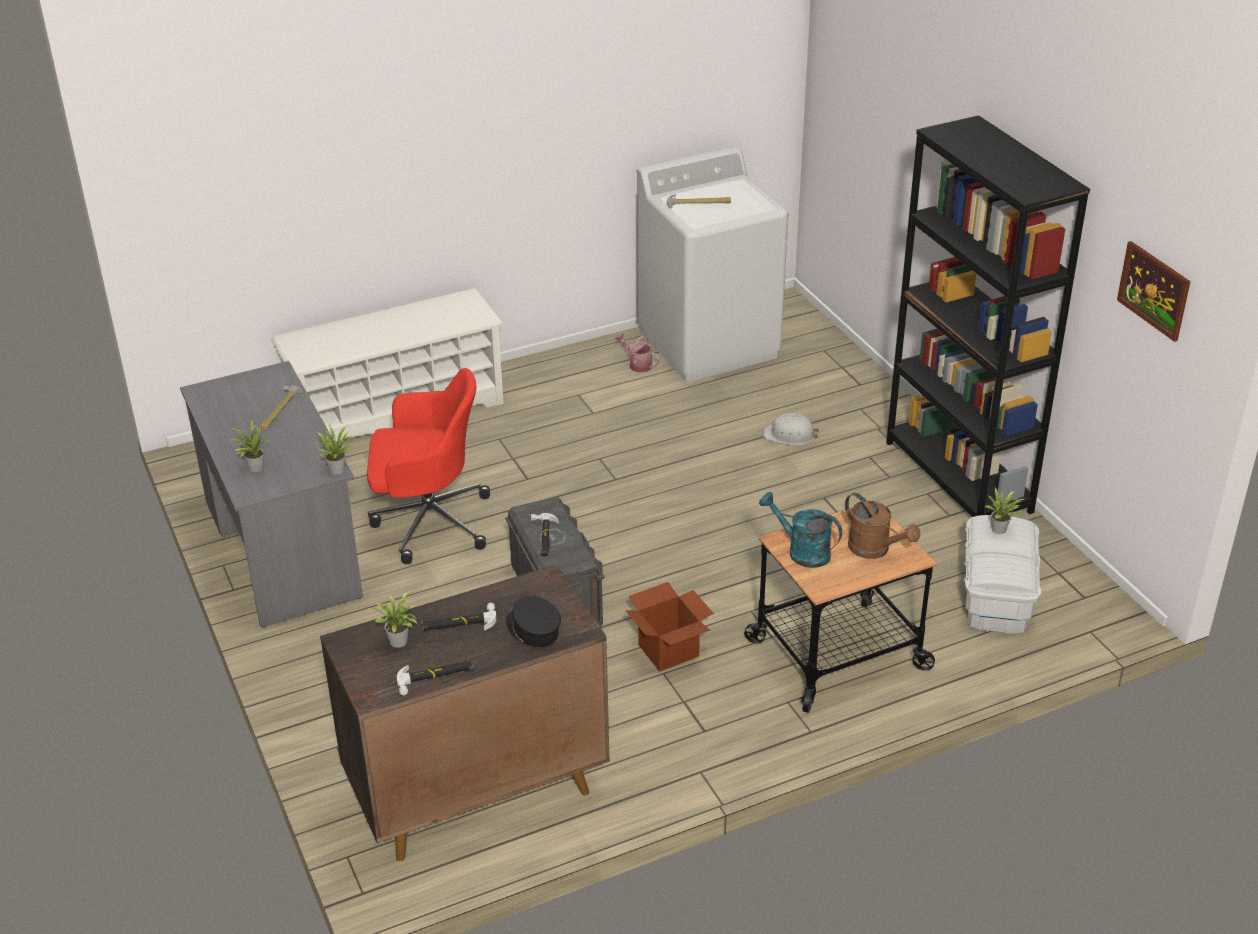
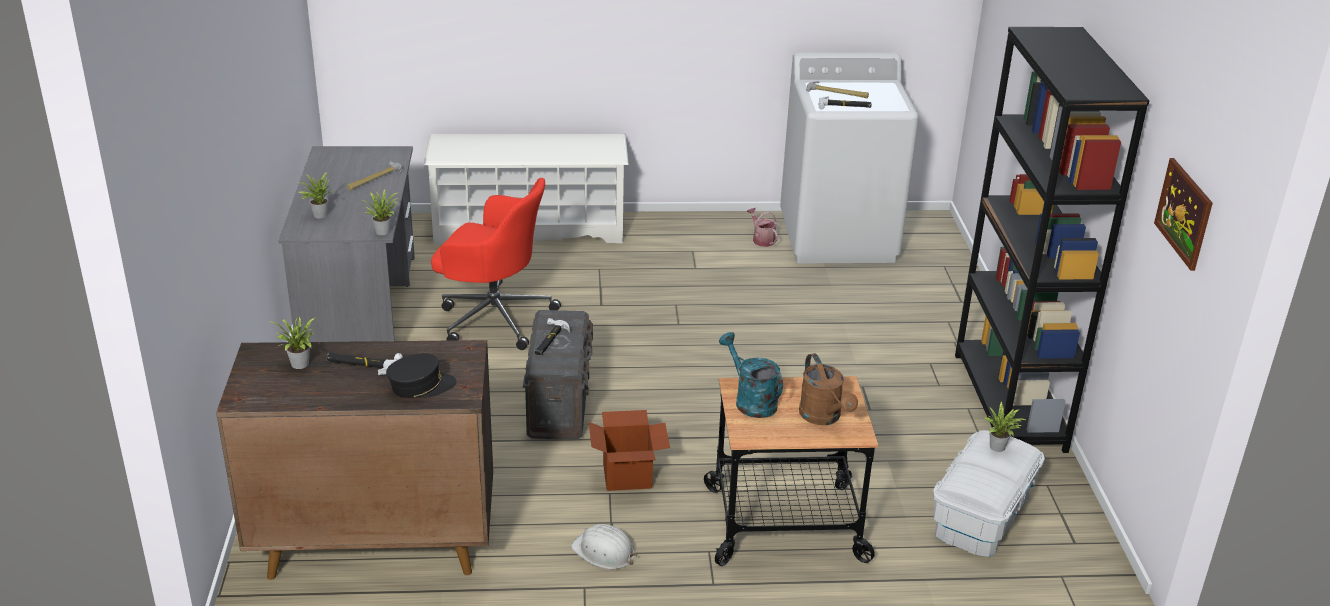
camera: 20 degrees right, 5 degrees down
(435, 676) = (306, 400): hammer -> hammer (844, 106)
(533, 630) = (421, 386): black cap -> black cap turned 90 degrees clockwise
(790, 435) = (864, 327): white hard hat -> white hard hat (604, 552)

